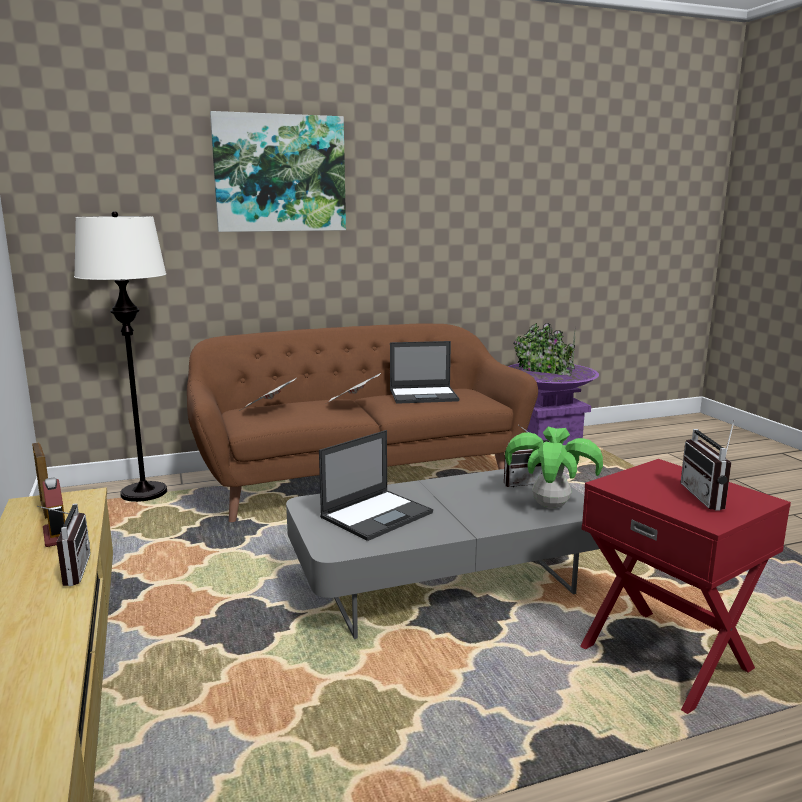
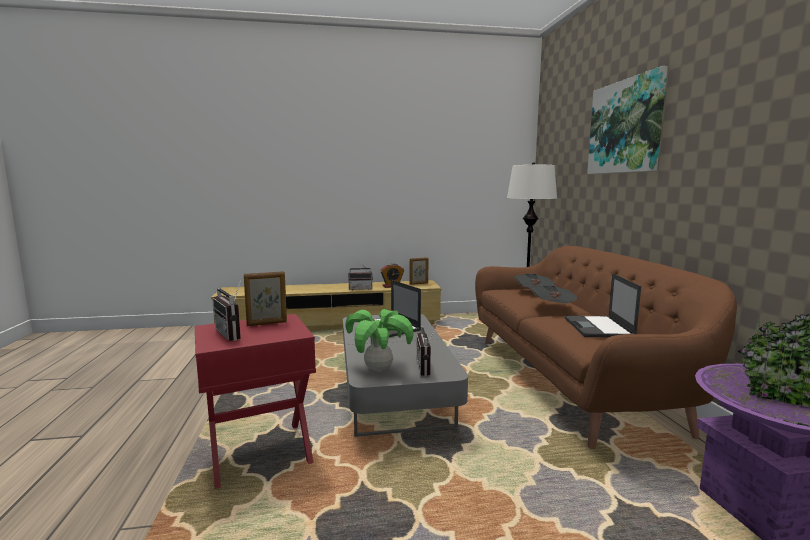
camera: 100 degrees right, 5 degrees down
(649, 489) = (267, 323): none -> picture frame
(710, 498) = (234, 334): radio -> radio turned 135 degrees counterclockwise

